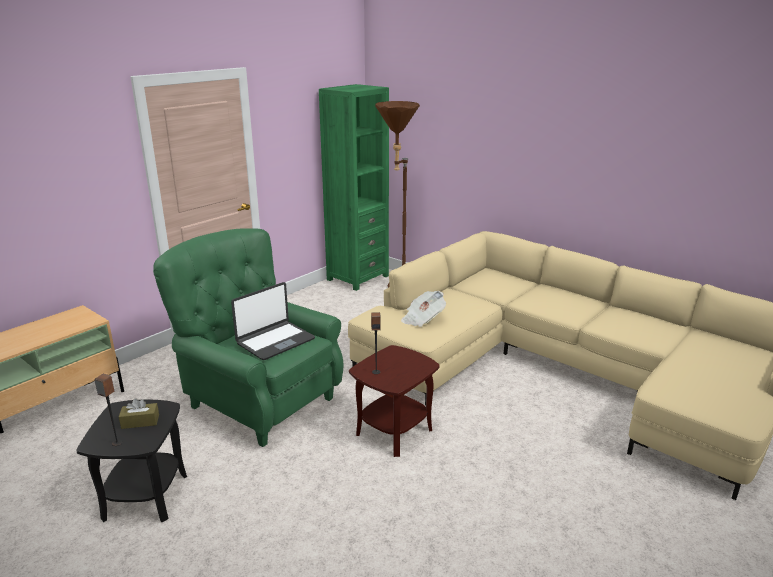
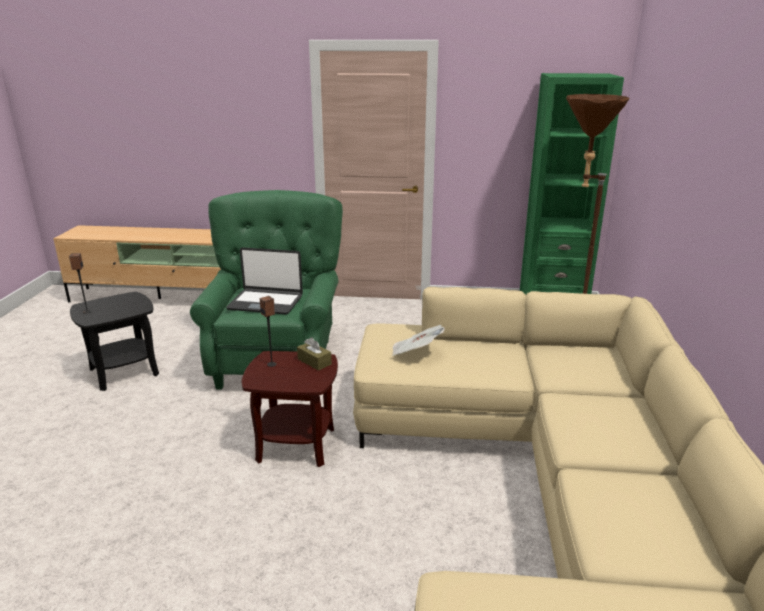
camera: 55 degrees right, 0 degrees up
(140, 421) = (118, 308): brown tissue box -> brown tissue box (314, 361)

